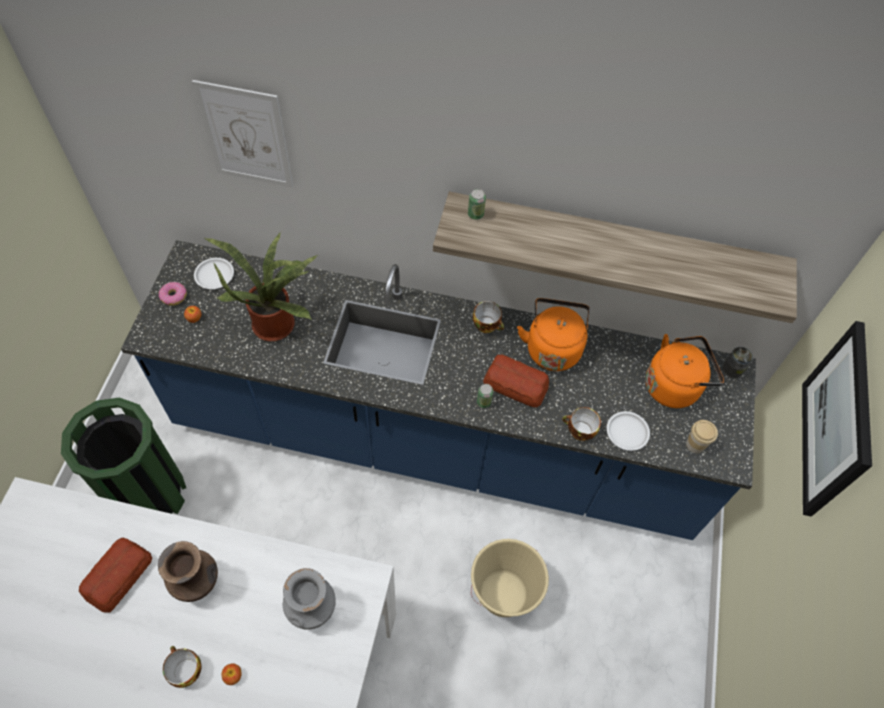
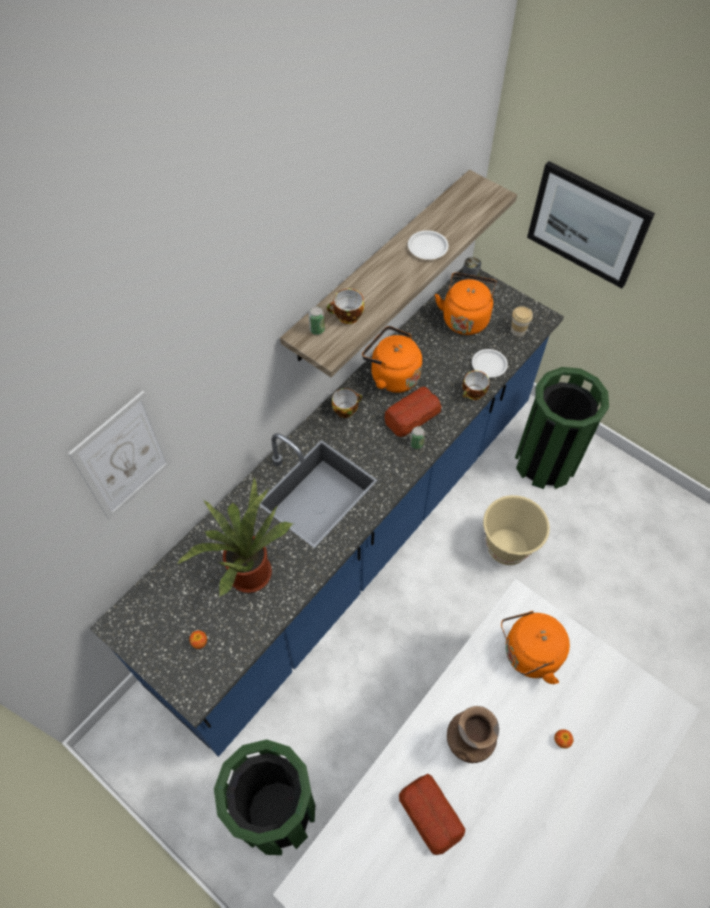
camera: 60 degrees left, 0 degrees up
(173, 296) = (161, 653): donut -> none
(184, 670) = (542, 781): cup -> cup (347, 317)
(214, 275) = (159, 606): white plate -> white plate (427, 248)
(312, 609) = (528, 655): grey vase -> orange kettle
(632, 596) = (545, 462): none -> green trash can

